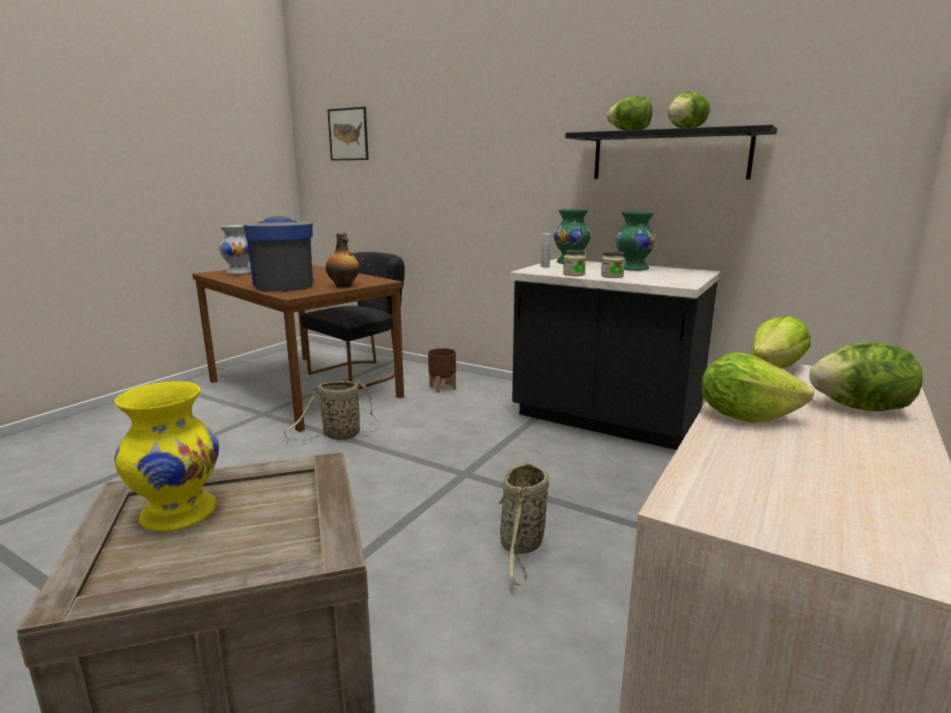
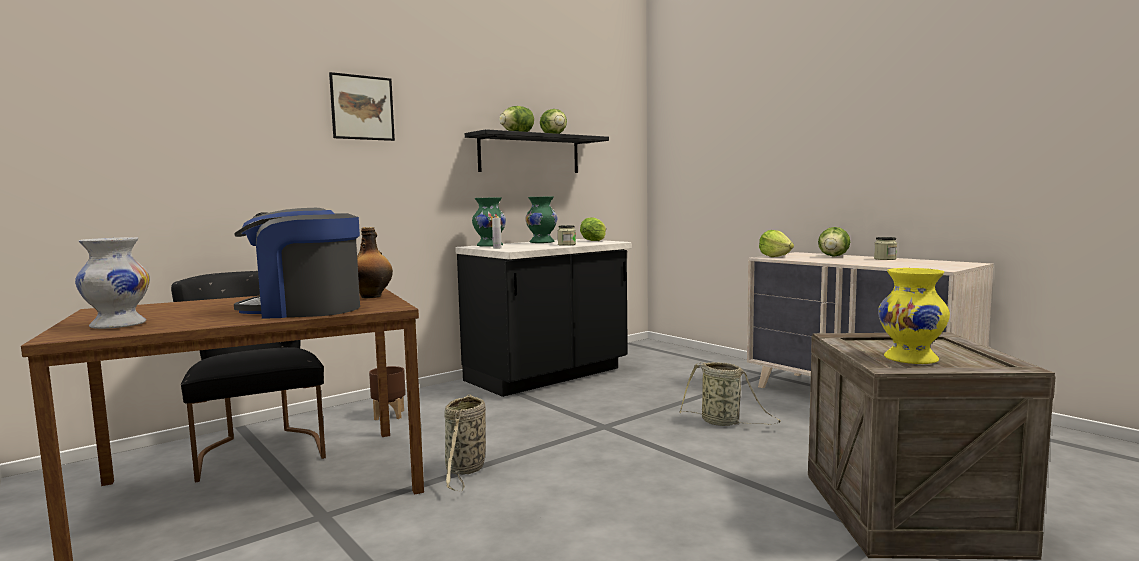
camera: 70 degrees left, 10 degrees down
(348, 134) = (121, 100): picture -> picture (362, 107)
(574, 274) = (547, 247): jar -> jar (885, 259)
(744, 416) = (847, 262): lettuce -> lettuce (593, 241)

